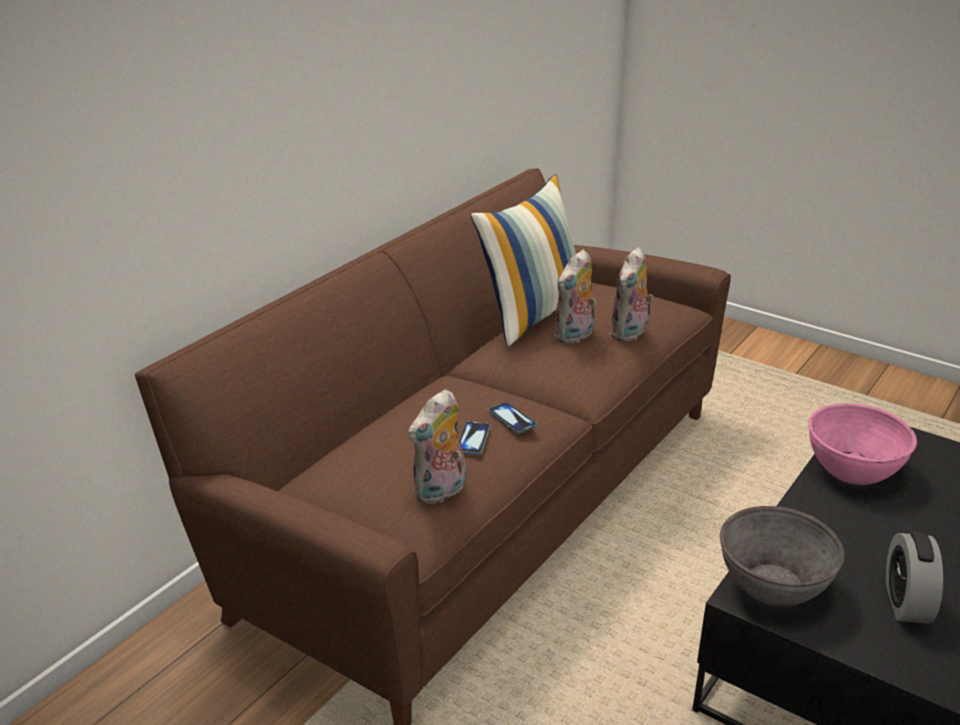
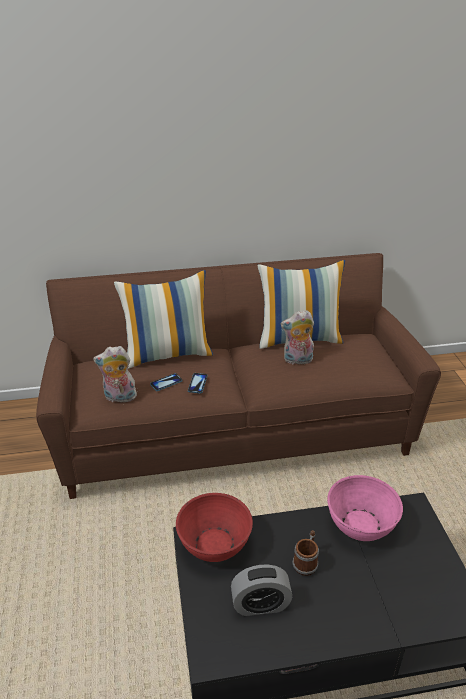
camera: 45 degrees right, 5 degrees up
(408, 408) = (168, 354): none -> pillow
(630, 333) = (328, 374): plush toy -> none
(774, 584) = (215, 544): grey bowl -> red bowl
(872, 535) = (306, 562): none -> mug
(906, 603) = (260, 604): alarm clock -> alarm clock turned 150 degrees counterclockwise

